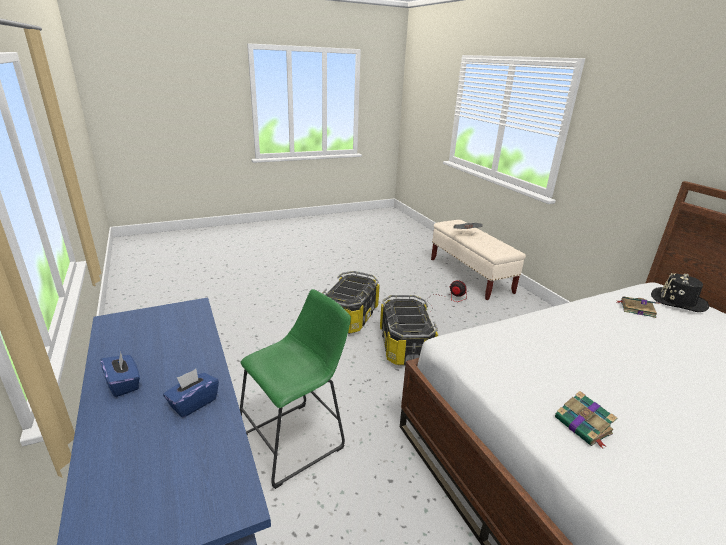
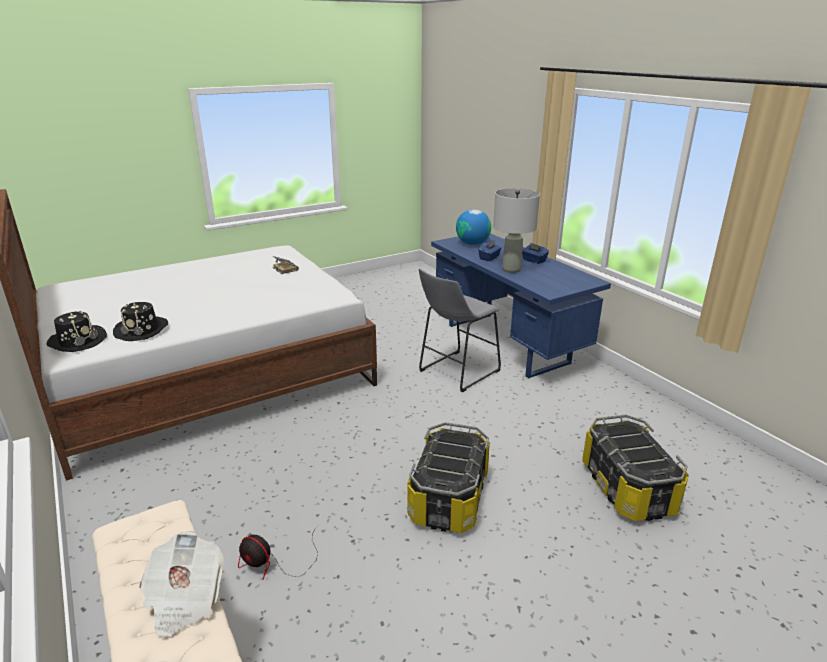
camera: 175 degrees right, 0 degrees up
(173, 483) = (472, 243): none -> globe
(192, 360) = (511, 269): none -> grey table lamp
(297, 440) = (456, 372): green stool -> grey stool
(404, 346) = (367, 458): storage box -> storage box (628, 488)
(636, 309) = (142, 330): book -> black hat

